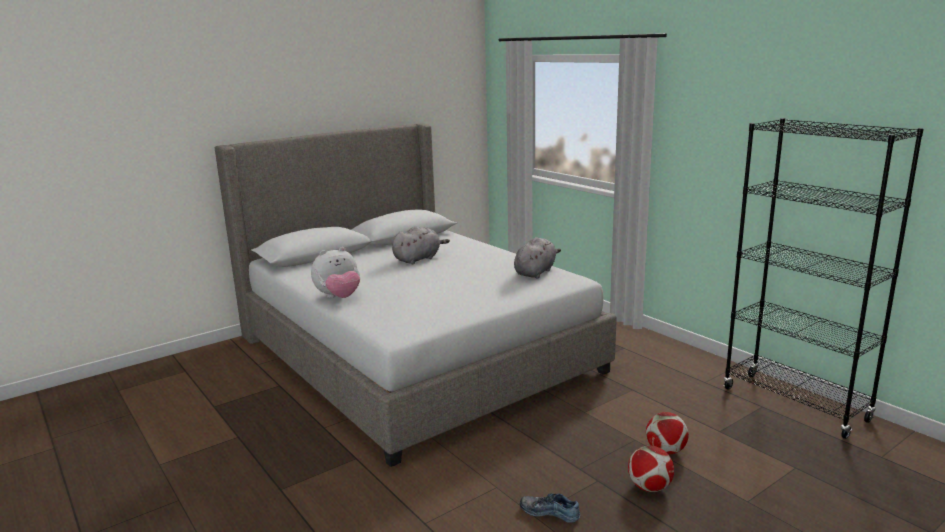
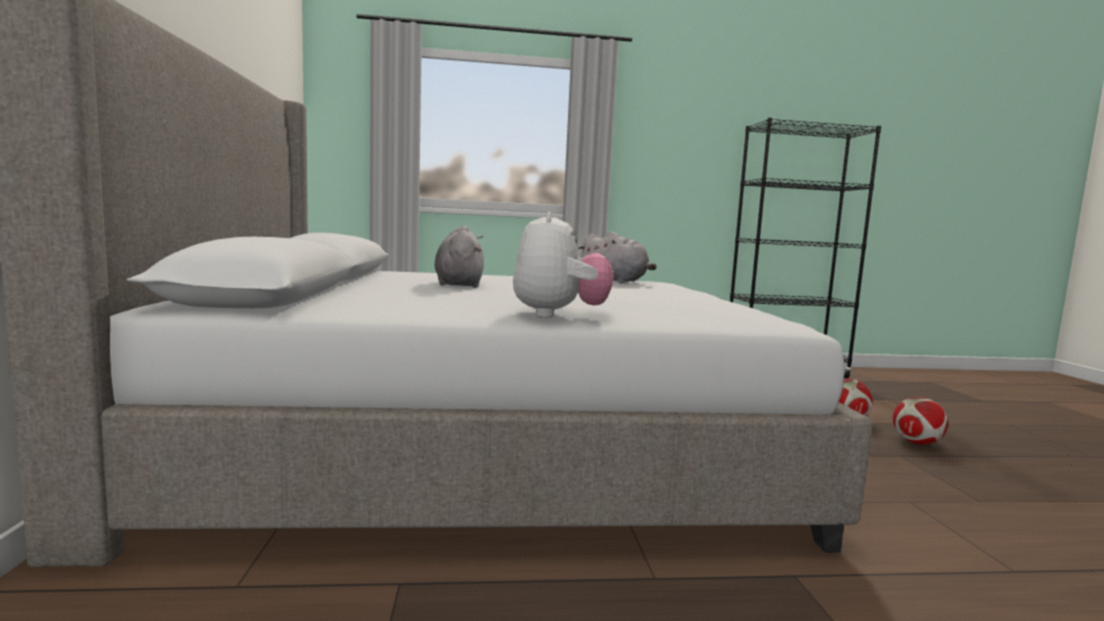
camera: 60 degrees left, 10 degrees down
(535, 272) = (615, 281): grey plush toy -> grey plush toy turned 150 degrees clockwise
(550, 512) = (969, 491): shoe -> none

